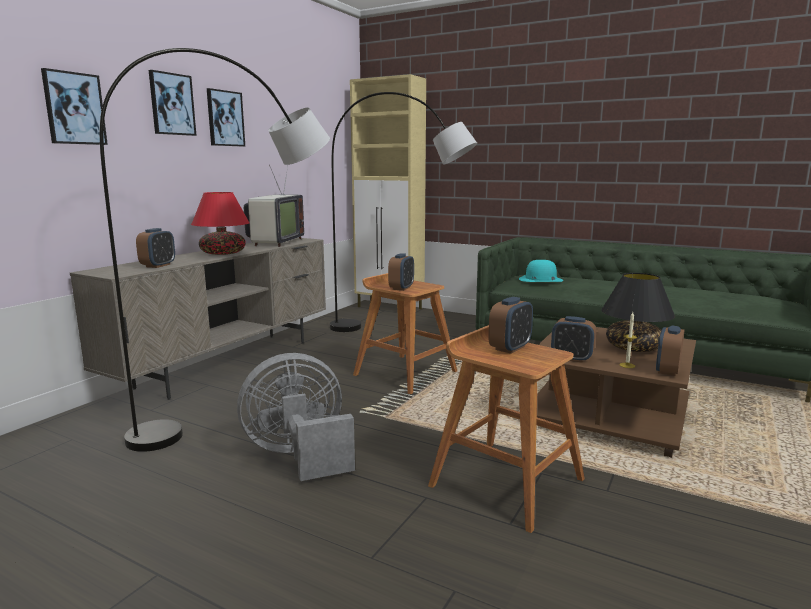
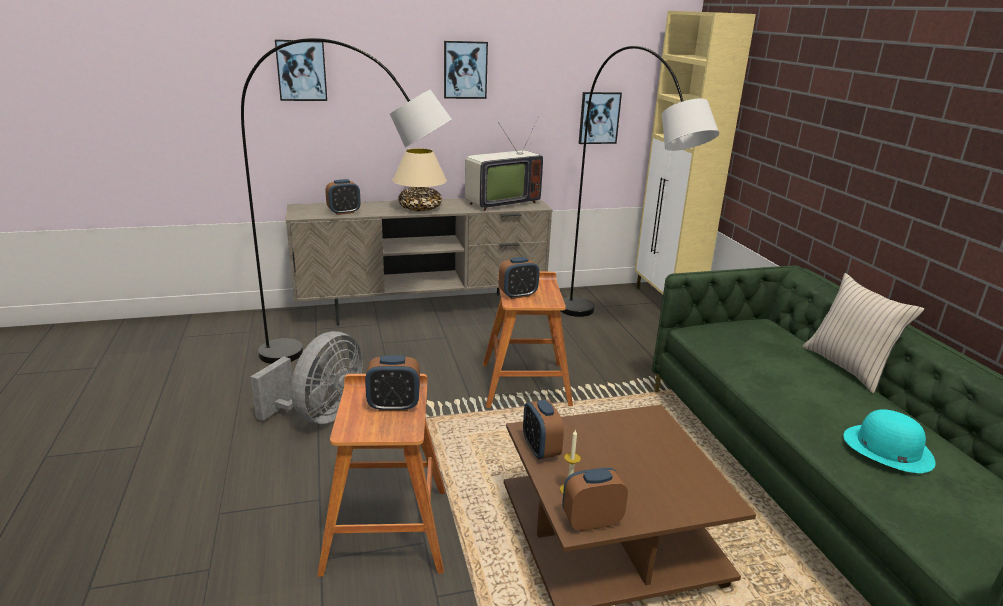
camera: 45 degrees right, 10 degrees up
(172, 104) = (400, 59): picture -> picture (599, 118)
(223, 253) = (420, 208): red table lamp -> beige table lamp
(299, 455) = (319, 415): grey fan -> grey fan turned 90 degrees clockwise
(540, 279) = (750, 337): turquoise hat -> turquoise hat (887, 448)
(600, 278) = (847, 367): none -> beige pillow
(633, 348) = (639, 476): black table lamp -> none

